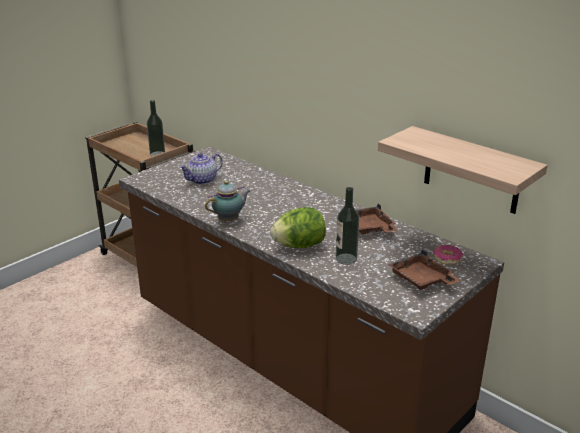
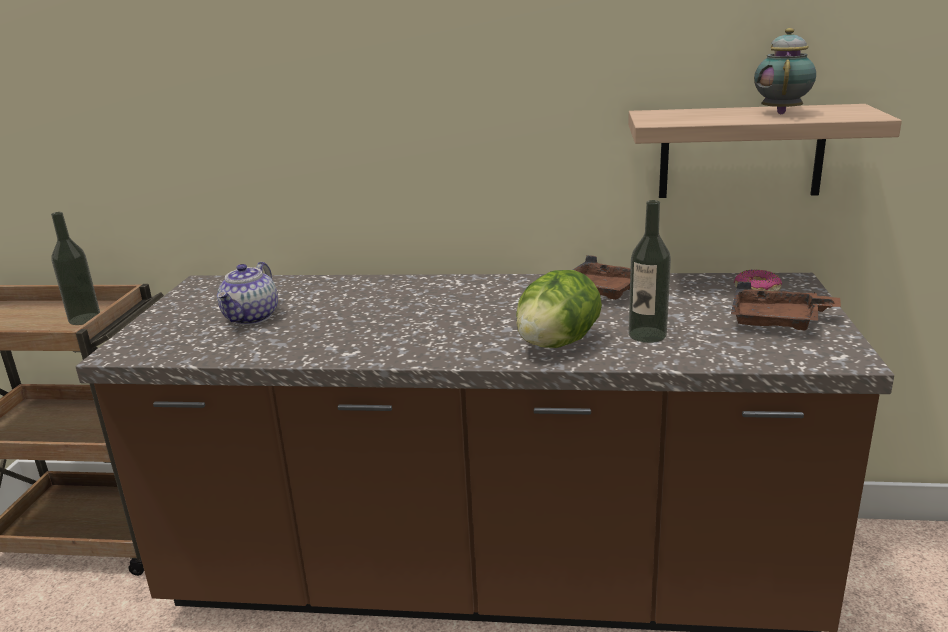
camera: 35 degrees left, 5 degrees down
(229, 220) = (390, 351): teapot -> teapot (781, 112)

